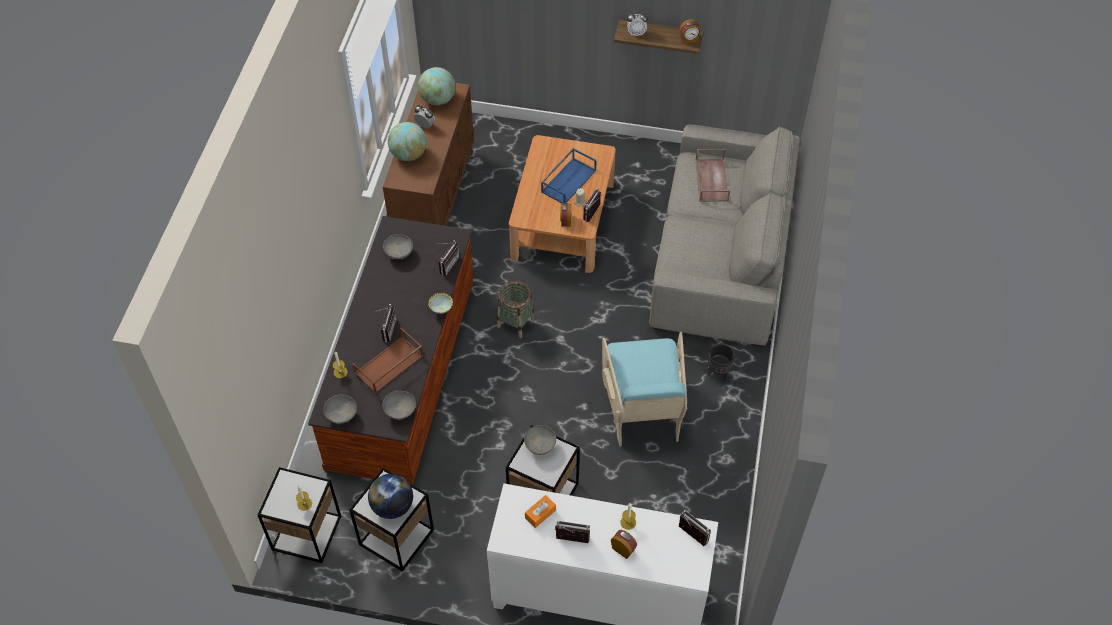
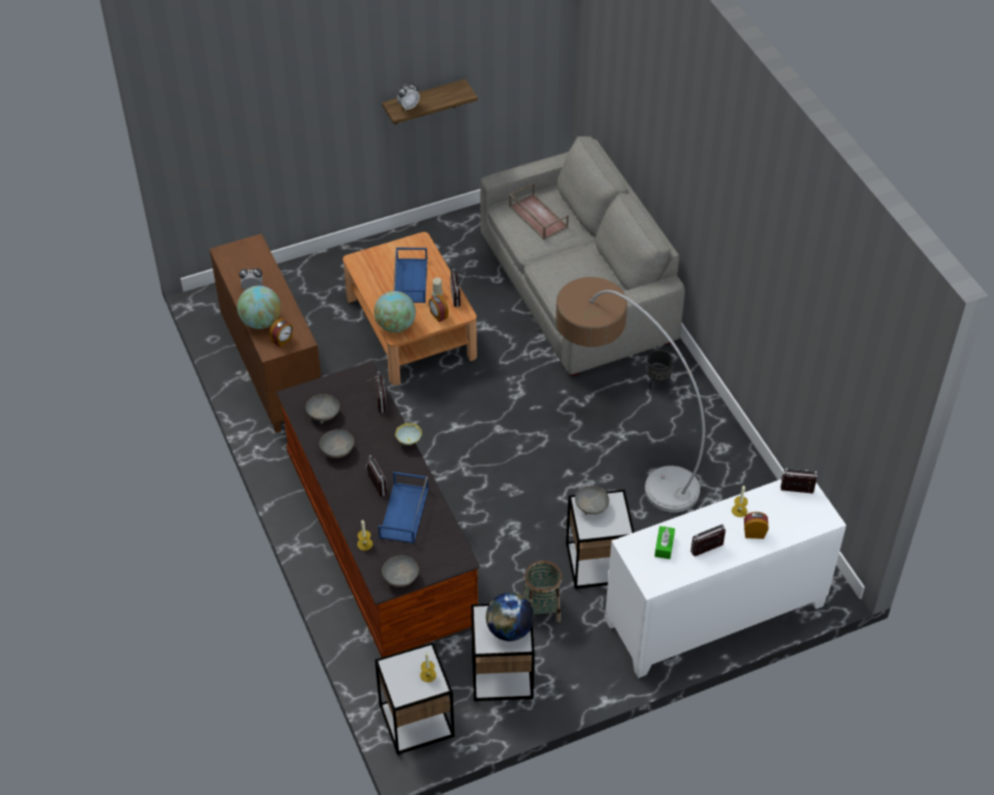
camera: 35 degrees left, 5 degrees down
(389, 365) = (404, 513): brown tray -> blue tray
(399, 411) = (450, 545): grey bowl -> grey bowl (337, 452)
(438, 99) = (243, 260): globe -> globe (395, 326)
(515, 322) = (446, 436): basket -> basket (541, 609)
(540, 514) = (664, 546): orange tissue box -> green tissue box
(643, 408) = (620, 446): turquoise armchair -> floor lamp
(689, 39) = (460, 91): alarm clock -> alarm clock (282, 340)

